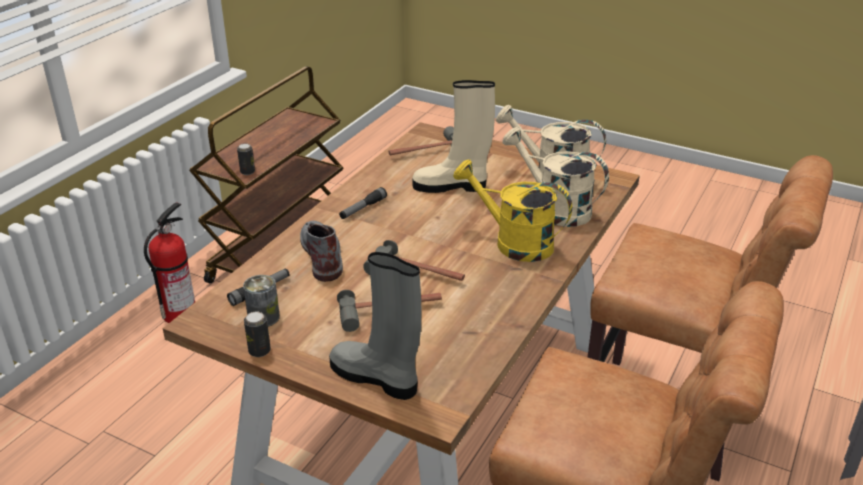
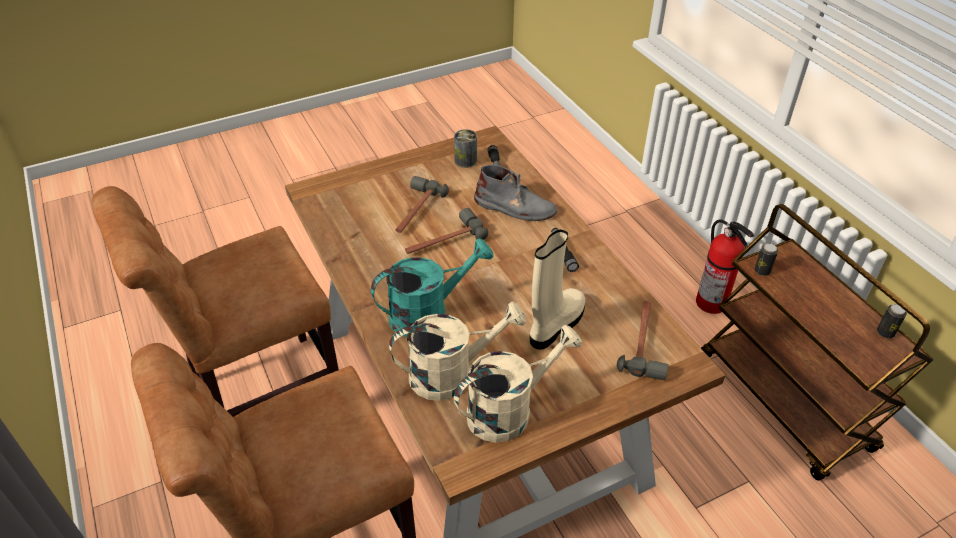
camera: 125 degrees right, 10 degrees up
(259, 351) = (435, 150): can -> can (885, 332)
(376, 378) = (362, 180): grey boot -> none
(514, 242) = (428, 313): yellow watering can -> turquoise watering can

